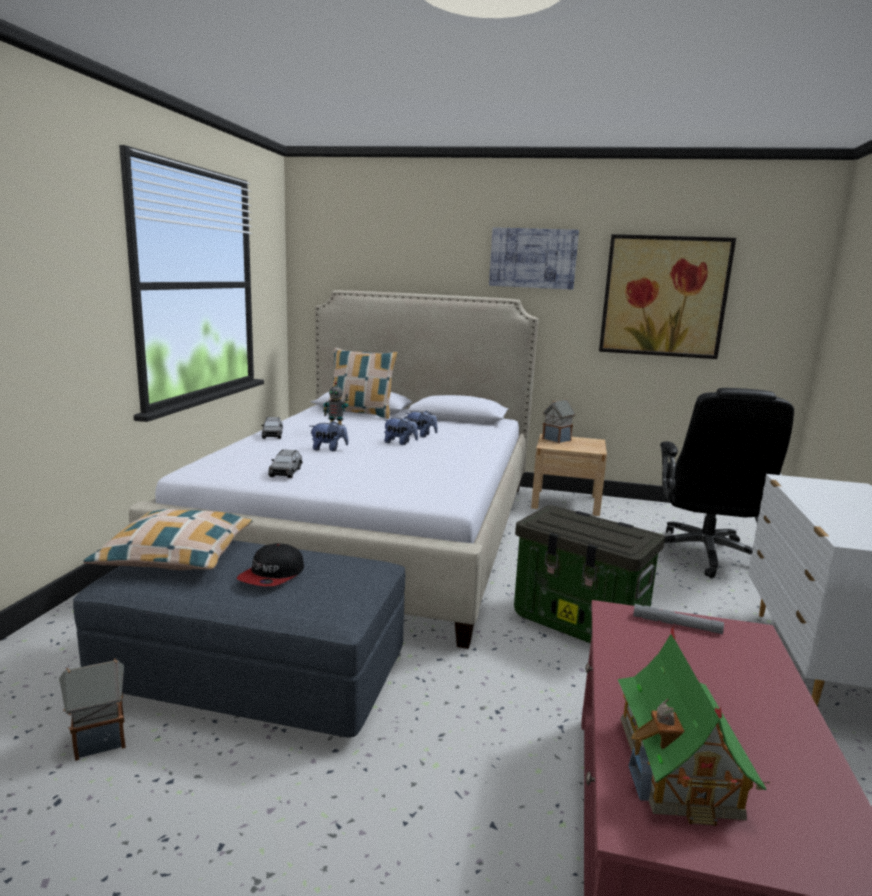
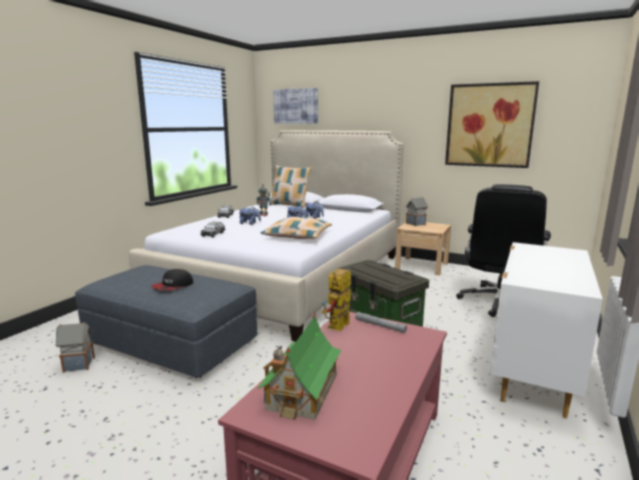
camera: 15 degrees right, 0 degrees up
(176, 555) = (134, 274): pillow -> pillow (297, 236)
(533, 258) = (401, 104): picture -> picture (295, 106)
(621, 636) = (338, 328): none -> toy robot

